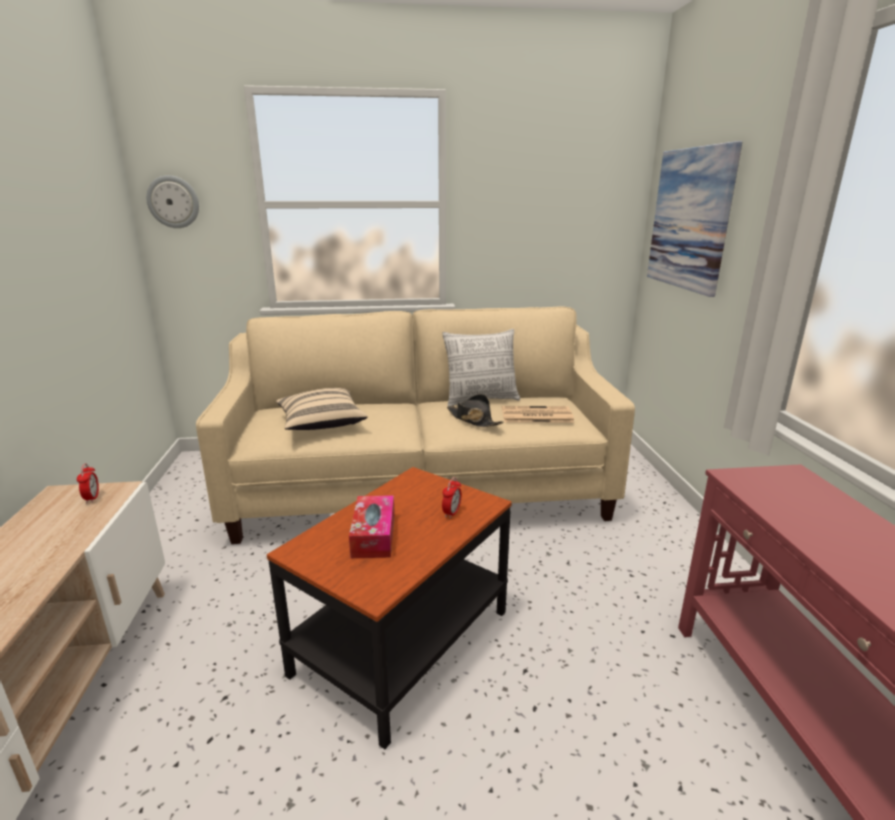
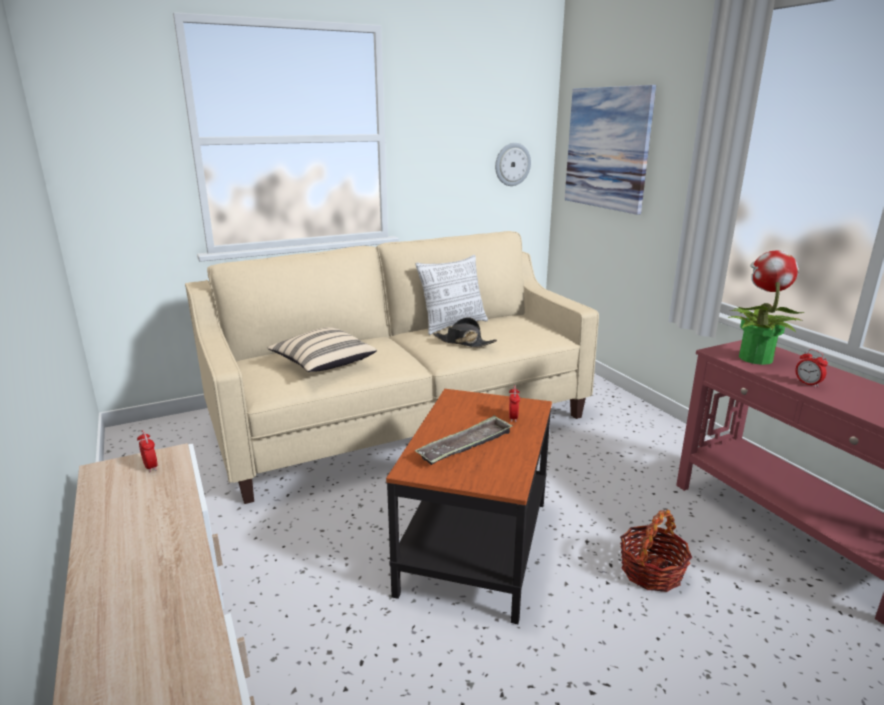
camera: 20 degrees left, 0 degrees up
(173, 202) = (91, 140): wall clock -> wall clock (512, 164)
(373, 535) = (465, 446): tissue box -> tray
(535, 415) = (513, 332): newspaper -> none
(578, 732) = (651, 572): none -> basket
(780, 493) = (754, 358): none -> potted plant
(830, 543) = (807, 383): none -> alarm clock

